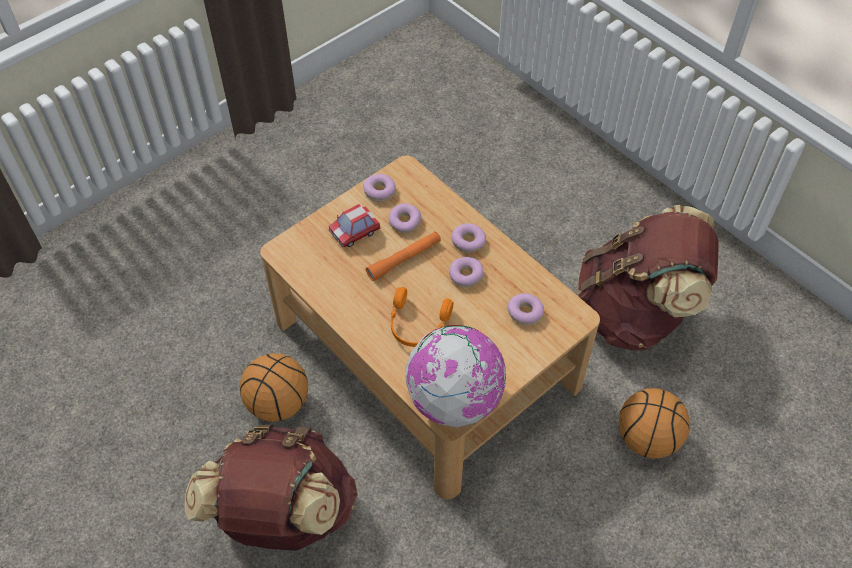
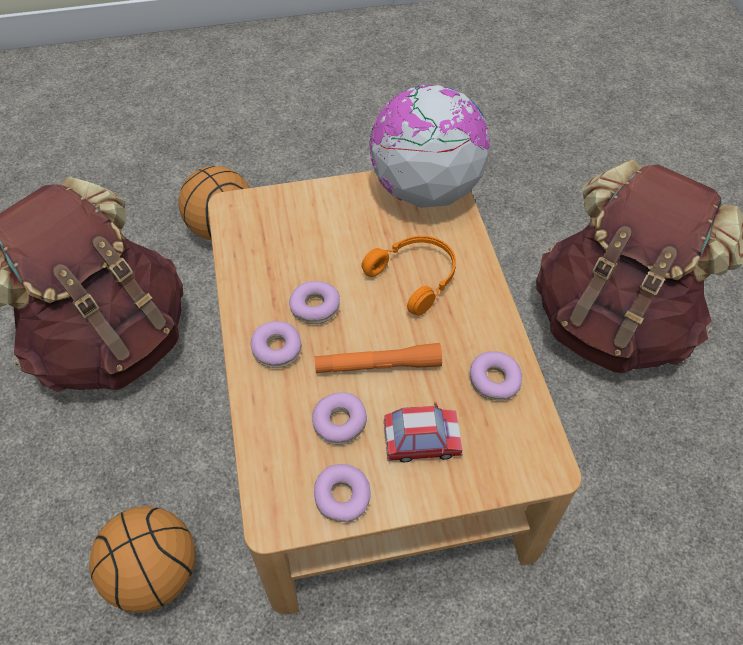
camera: 150 degrees left, 0 degrees up
(279, 403) = (576, 438): basketball -> basketball (153, 573)
(525, 312) = (283, 236): donut -> donut (494, 381)

